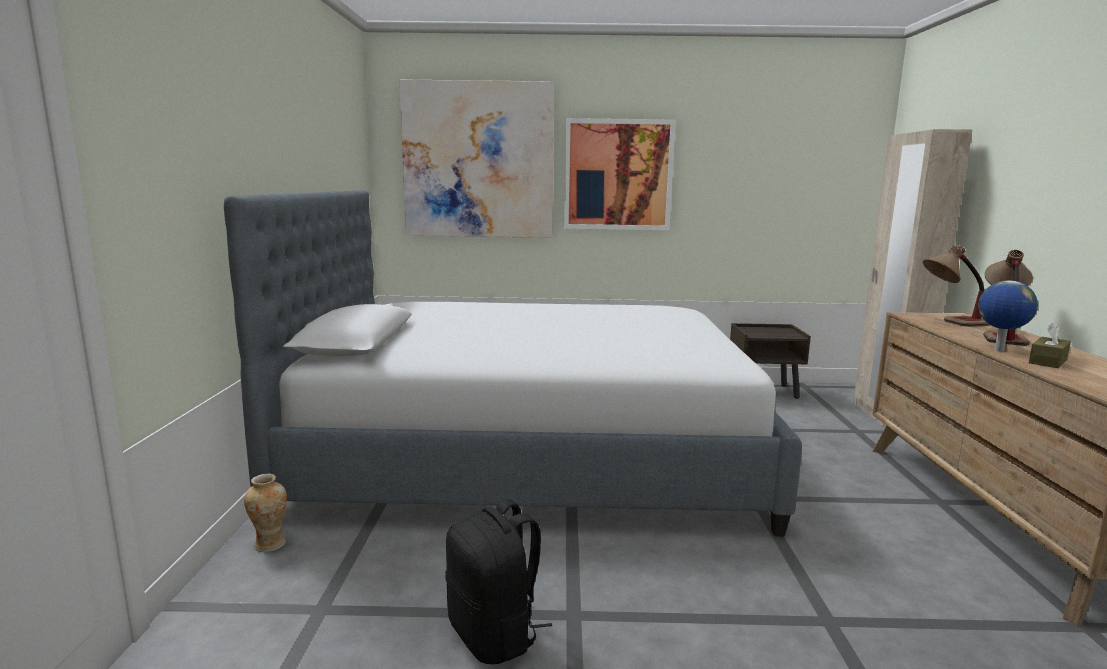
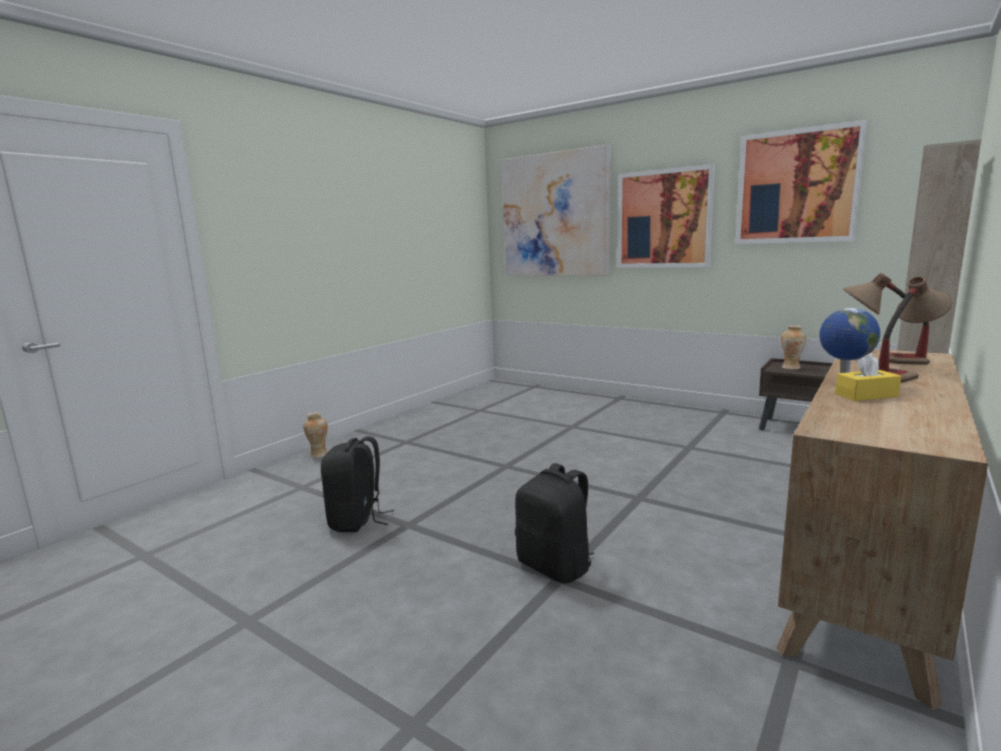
camera: 35 degrees right, 0 degrees up
(530, 453) = (517, 438): bed -> none
(753, 152) = (796, 186): none -> picture
(761, 332) = (790, 367): none -> vase
(805, 607) = (555, 566): none -> black backpack
(1047, 361) = (866, 395): brown tissue box -> yellow tissue box

